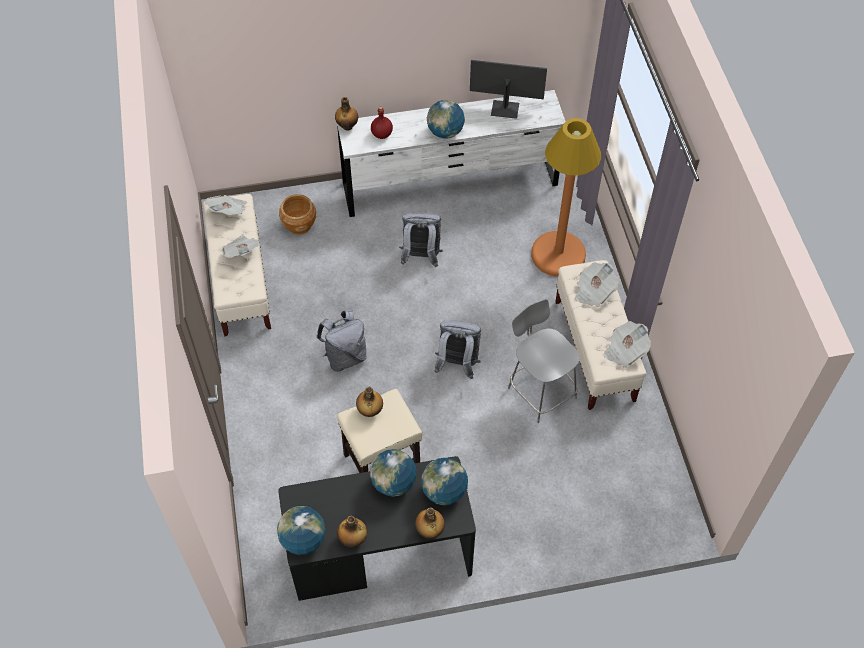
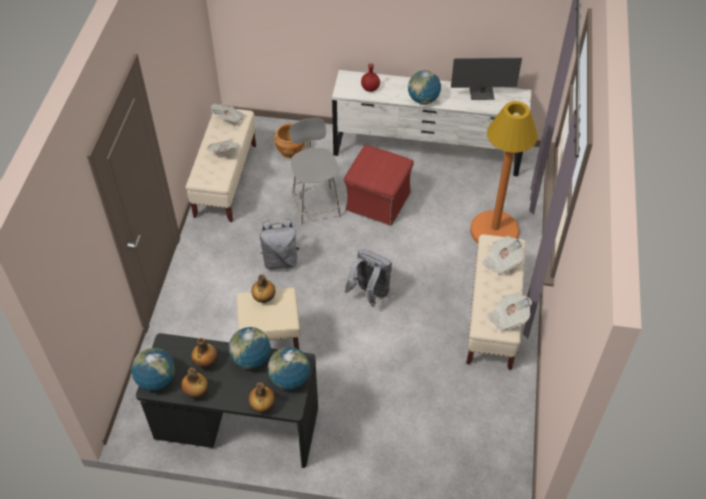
camera: 20 degrees right, 5 degrees down
(347, 126) = (345, 75): bottle -> bottle (206, 363)
(421, 257) = (377, 201): grey backpack -> red ottoman
(505, 108) = (482, 94): monitor -> monitor turned 150 degrees clockwise
(540, 391) = (431, 336): grey chair -> grey chair (316, 204)

